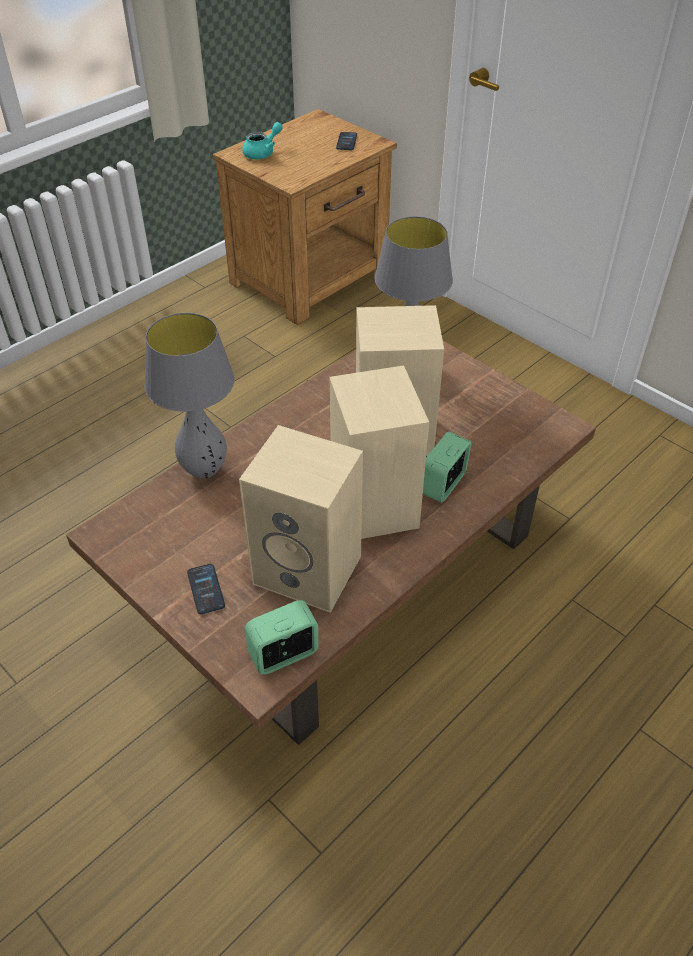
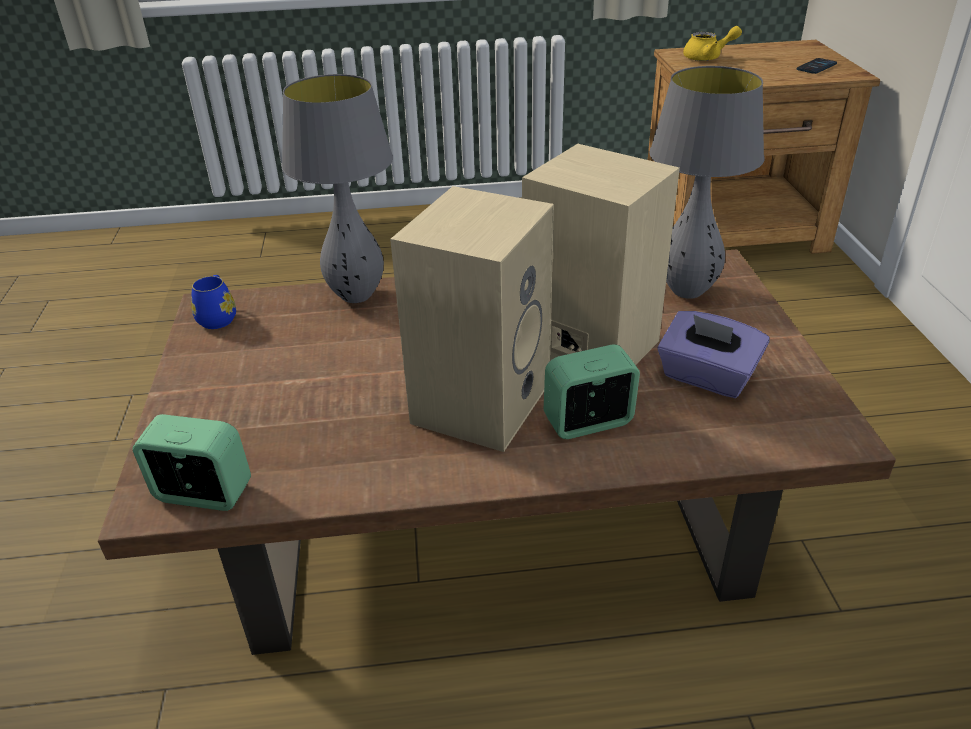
camera: 40 degrees right, 10 degrees down
(123, 538) = (218, 317): none -> blue mug
(206, 589) = (221, 393): phone -> none
(263, 153) = (707, 57): turquoise teapot -> yellow teapot
(310, 569) = (336, 429): beige speaker -> none
(473, 423) = (706, 377): none -> purple tissue box

